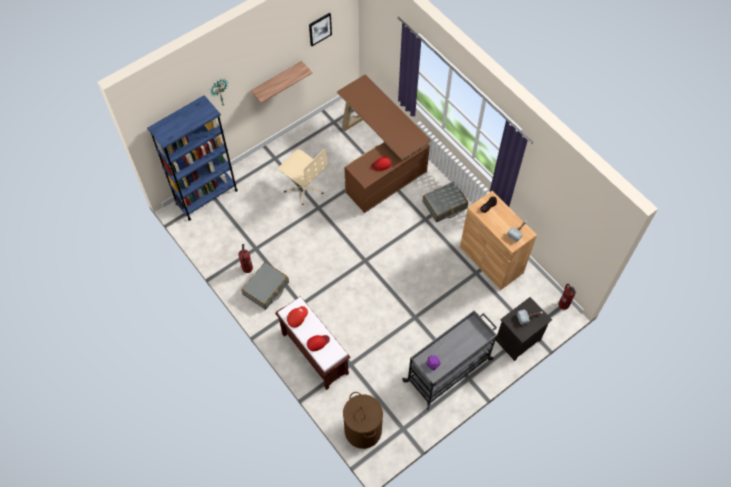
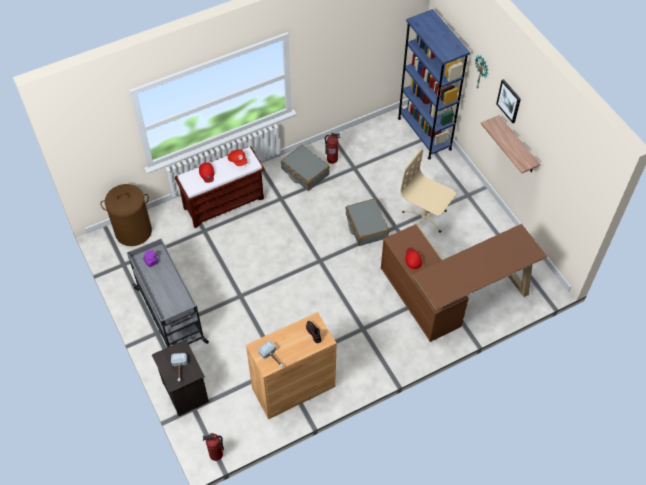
camera: 100 degrees right, 5 degrees down
(304, 187) = (424, 217): beige office chair -> beige office chair turned 75 degrees clockwise
(320, 29) = (565, 162): picture -> picture (509, 101)
(444, 205) = (378, 353): grey suitcase -> grey suitcase (366, 226)

